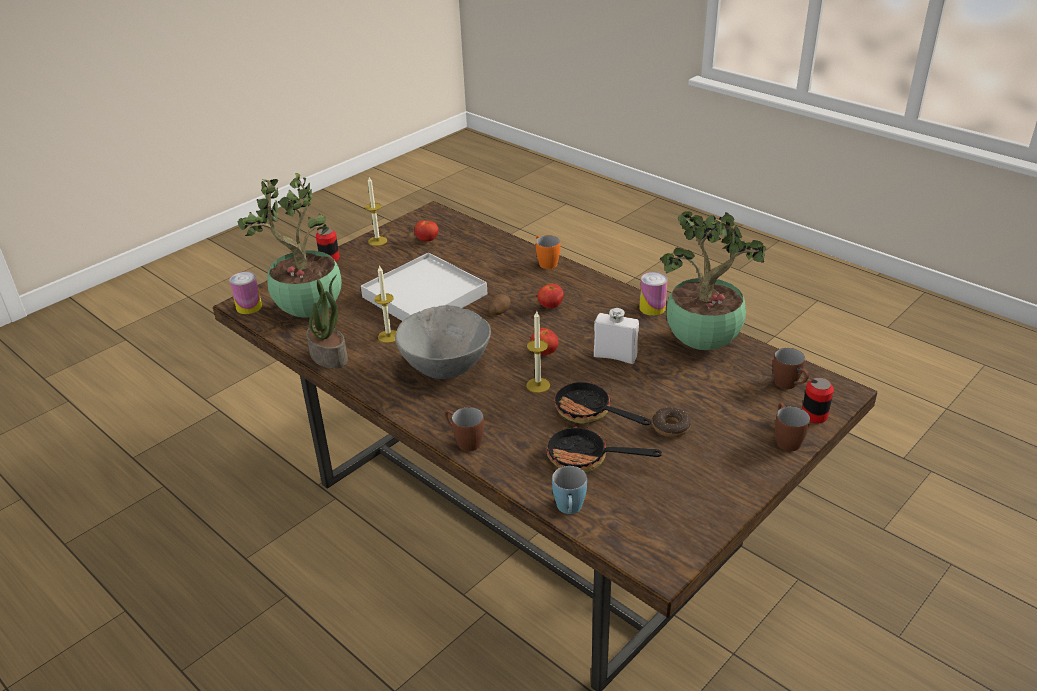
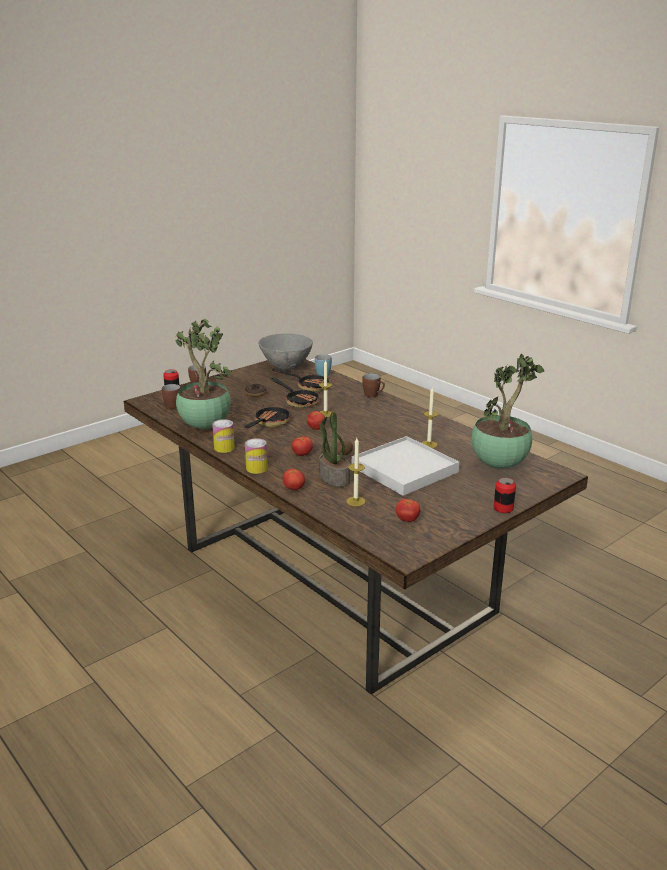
camera: 175 degrees left, 10 degrees down
(249, 307) = (554, 471): can -> can (256, 468)
(329, 356) = (469, 436): potted plant -> potted plant (333, 478)
(377, 241) = (460, 523): candle -> candle (356, 501)
(446, 369) = (385, 424): grey bowl -> grey bowl (286, 367)
(545, 262) = (294, 489): orange mug -> tomato
(615, 356) = (269, 423): white bottle -> frying pan

